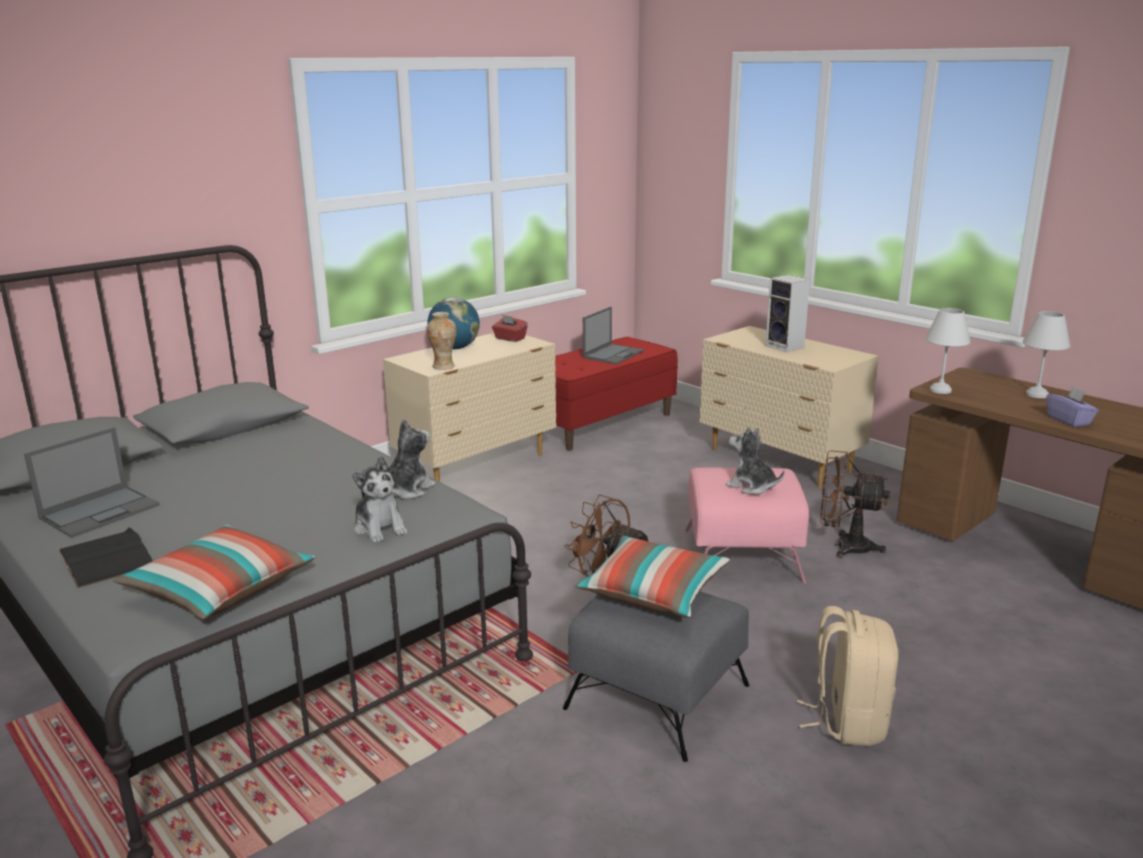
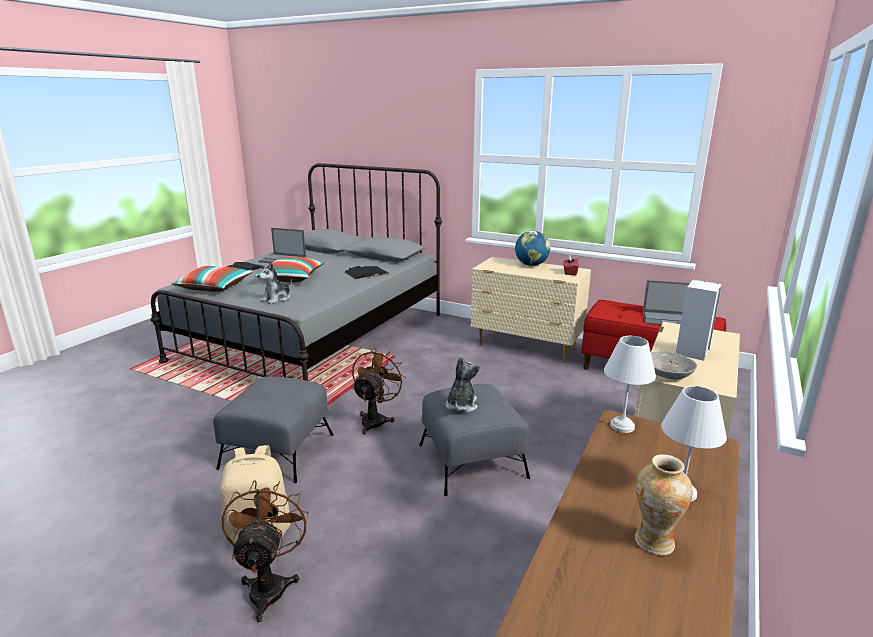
camera: 70 degrees right, 0 degrees up
(317, 448) = (366, 273): none -> black book
(406, 490) = (322, 296): plush toy -> none
(443, 367) = (492, 268): vase -> vase (654, 542)
(653, 593) = (285, 390): pillow -> pillow (292, 278)
(743, 555) = (472, 461): pink ottoman -> grey ottoman
(831, 363) = (668, 375): none -> grey bowl
(844, 546) = (524, 513): brown fan -> brown fan (269, 585)
(1069, 420) = (593, 512): purple tissue box -> none

